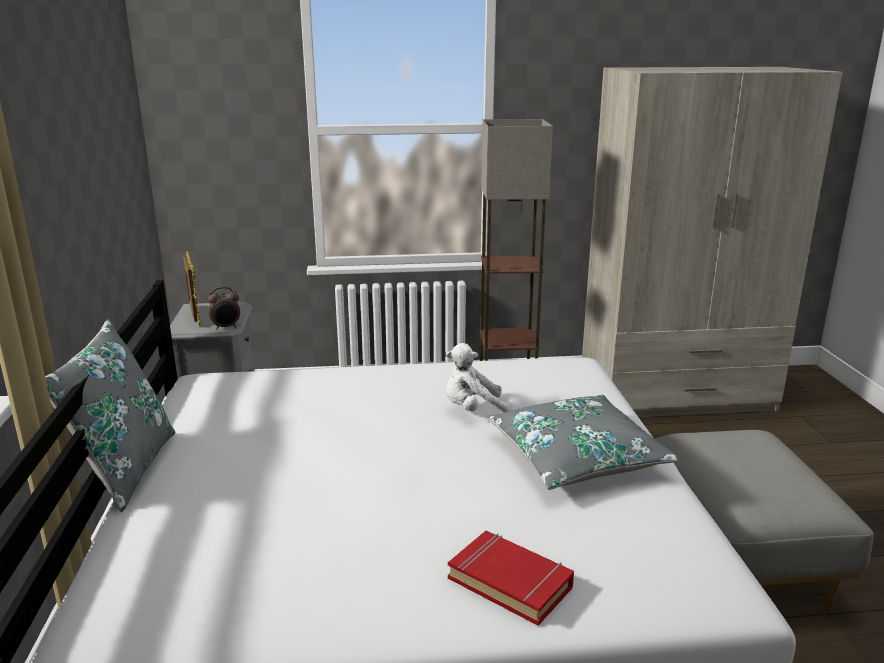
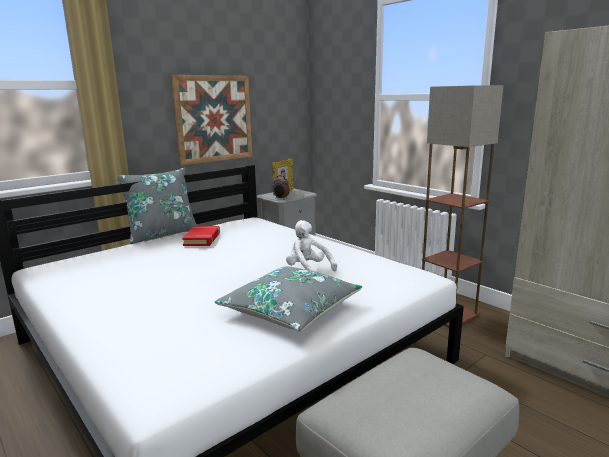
camera: 55 degrees right, 5 degrees down
(81, 205) = (214, 119): none -> picture
(510, 582) = (129, 327): red book -> red book (202, 239)

